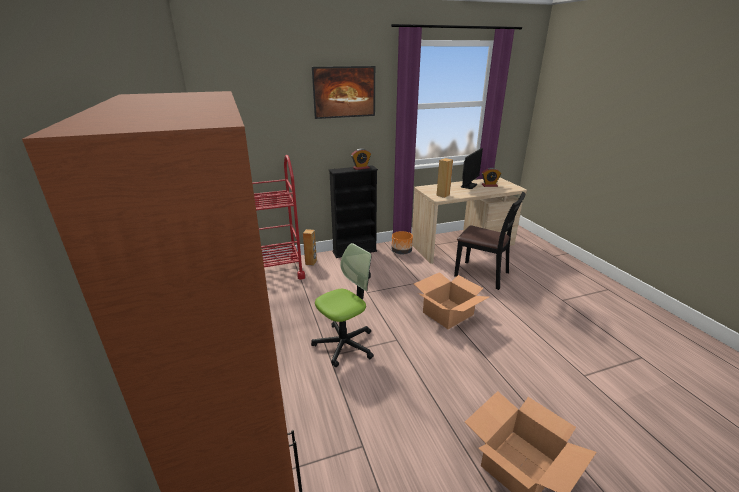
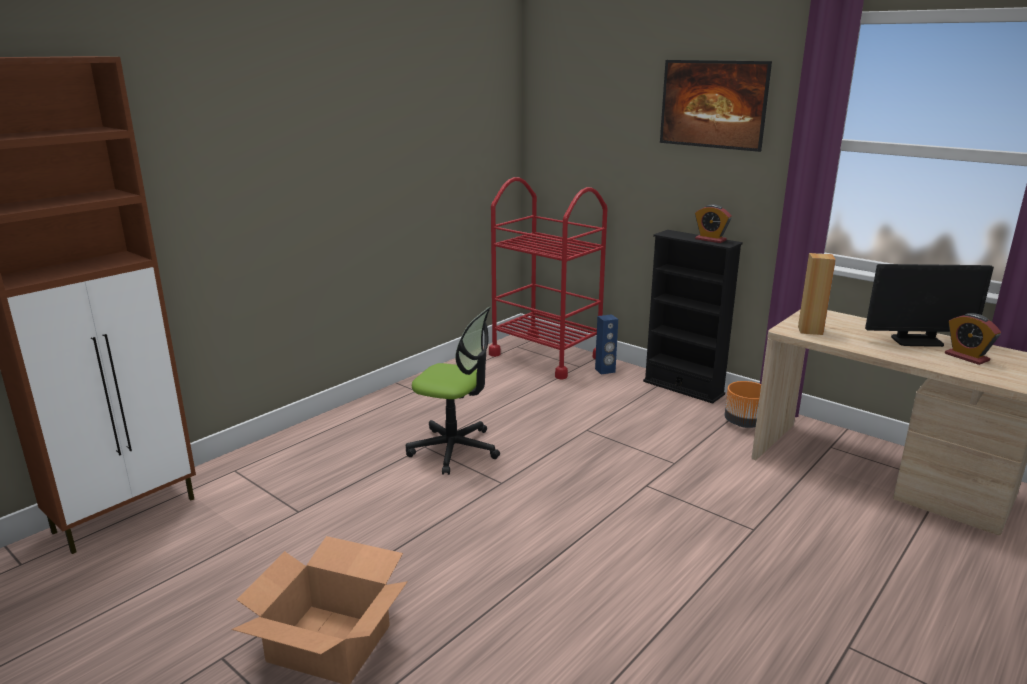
camera: 60 degrees right, 5 degrees down
(311, 262) = (605, 370): brown speaker -> blue speaker
(447, 313) = (616, 510): cardboard box -> none
(482, 275) = (796, 520): black chair -> none

